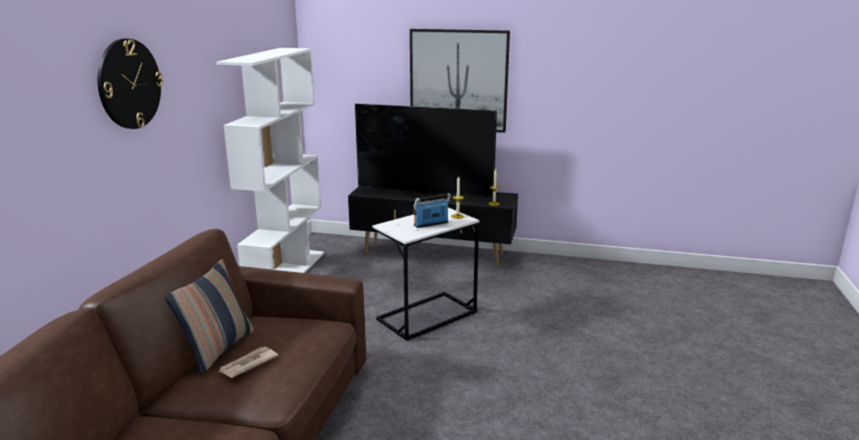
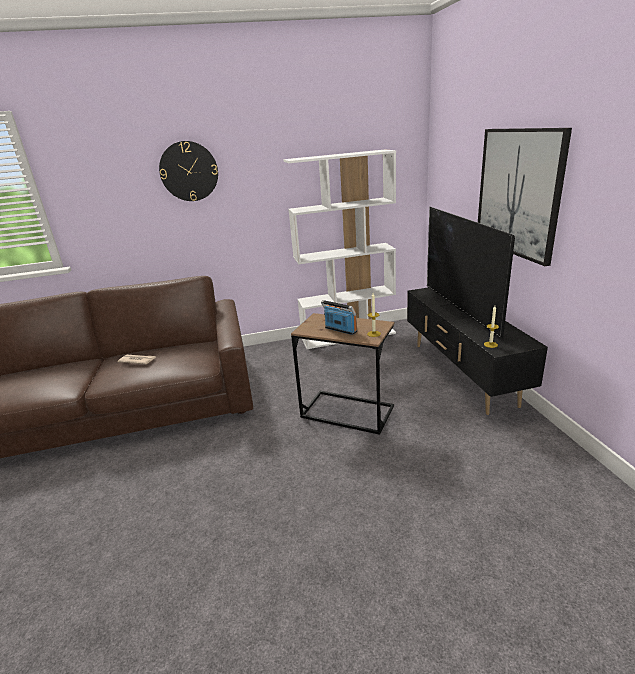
camera: 65 degrees right, 5 degrees up
(218, 349) = (161, 348): pillow -> none
(426, 316) = (347, 412): white side table -> brown side table

